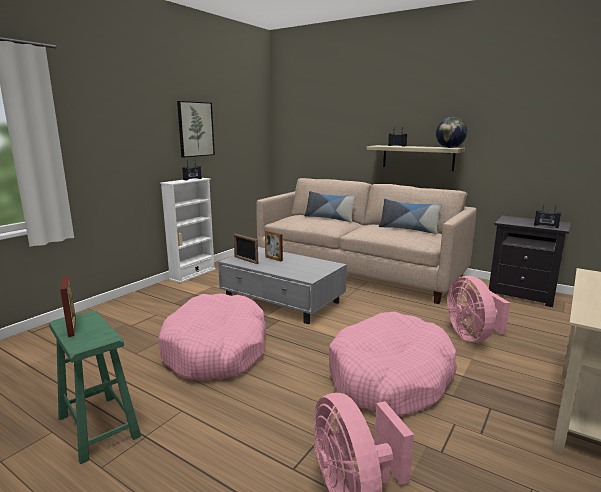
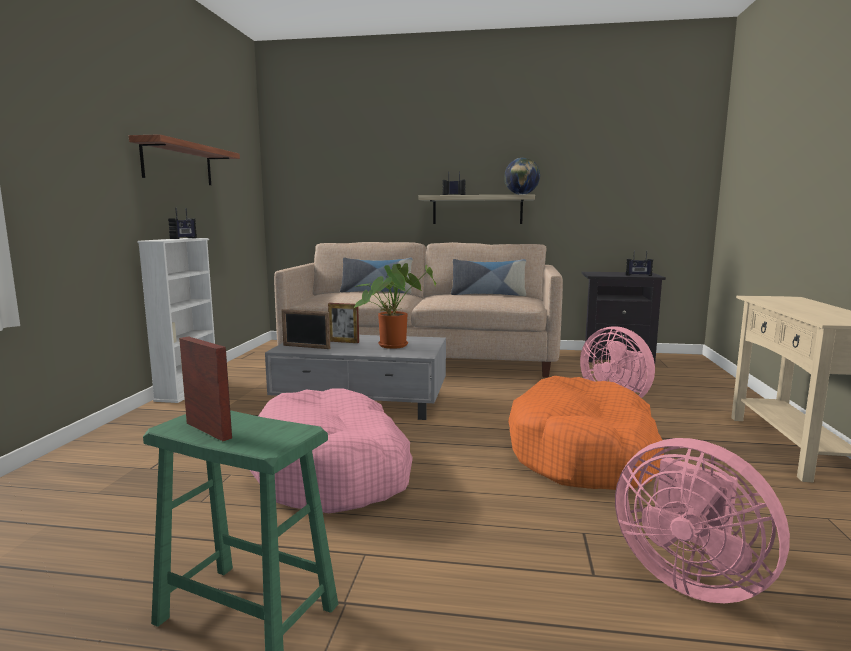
camera: 25 degrees left, 5 degrees down
(195, 129) = (178, 163): picture -> shelf
(302, 266) = (394, 344): none -> potted plant
(390, 377) = (584, 454): pink dog bed -> orange dog bed

